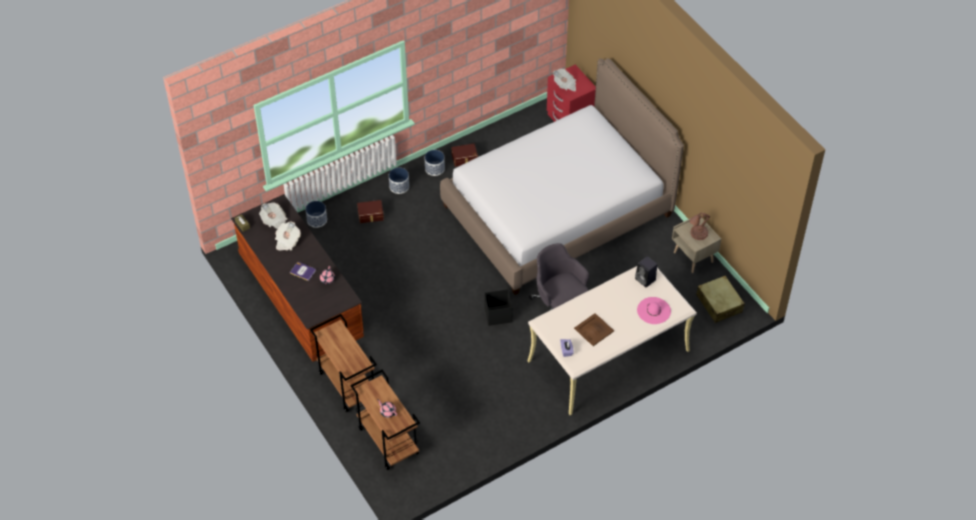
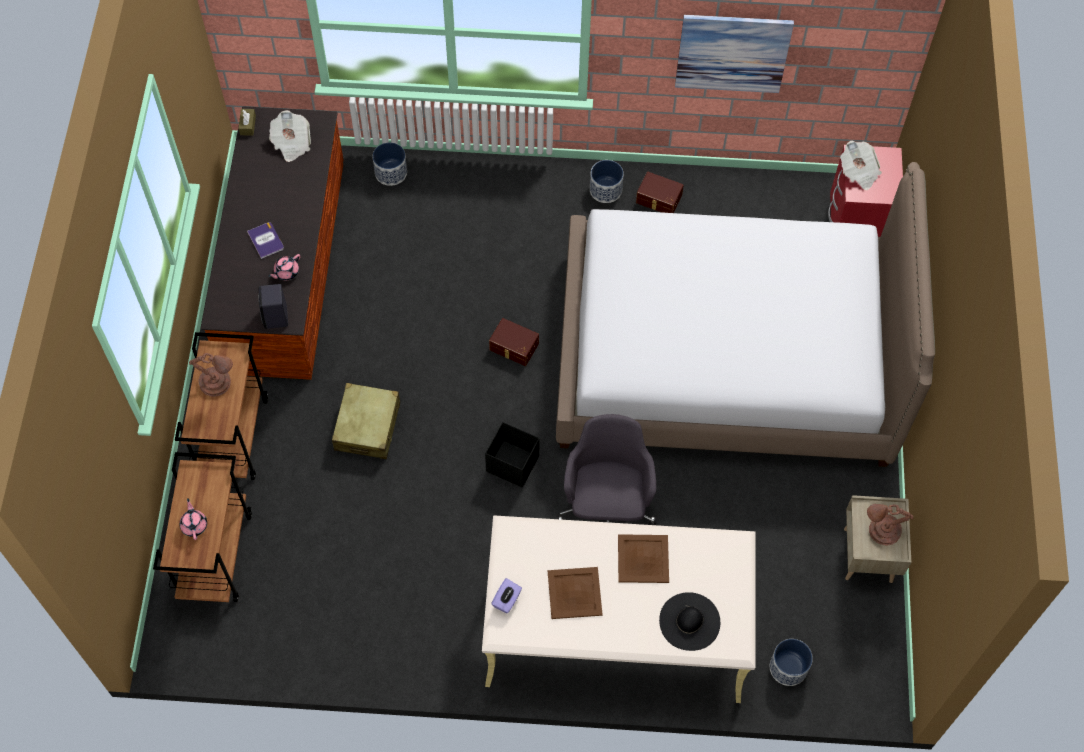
camera: 35 degrees right, 10 degrees up
(287, 241) = (282, 183): newspaper -> none
(340, 346) = (218, 383): none -> brown table lamp
(371, 215) = (465, 208): brown storage box -> brown storage box (513, 347)
(399, 186) = (536, 188): planter -> planter (788, 668)
(477, 54) = (732, 52): none -> picture
(611, 298) = (643, 558): none -> brown tray
(646, 280) = (719, 562): black speaker -> black speaker (276, 318)
(654, 310) = (689, 621): pink hat -> black hat
(719, 303) = (847, 656): beige suitcase -> beige suitcase (367, 426)

